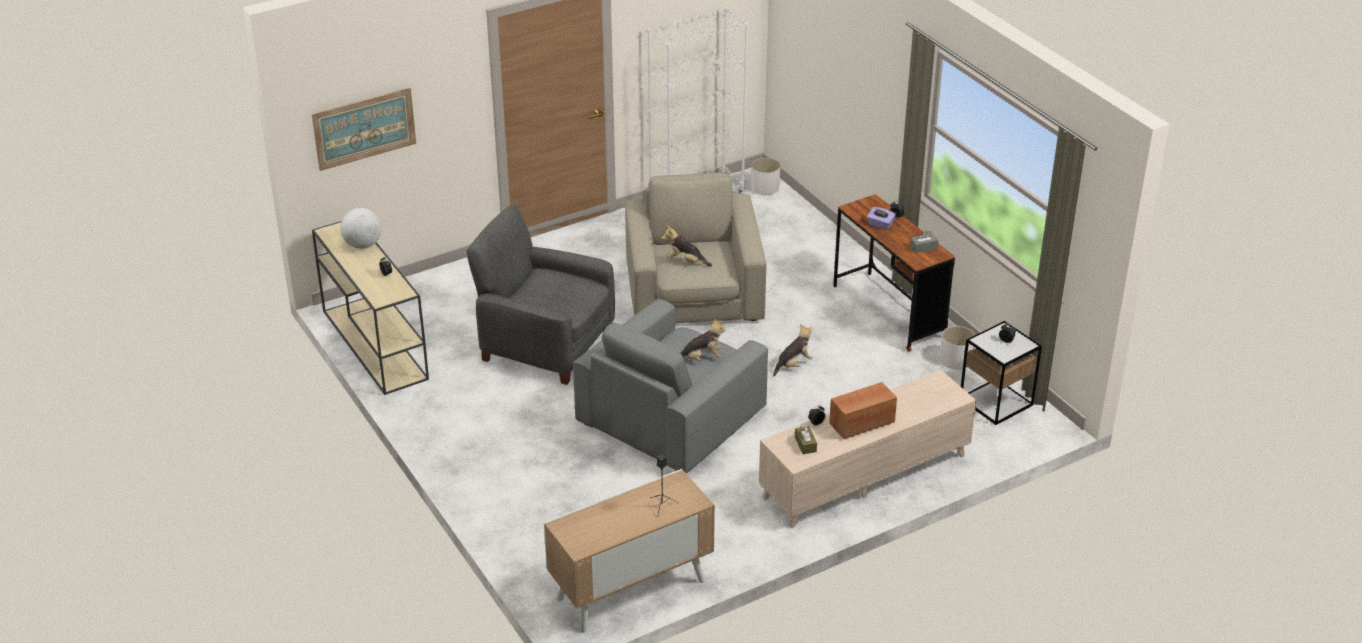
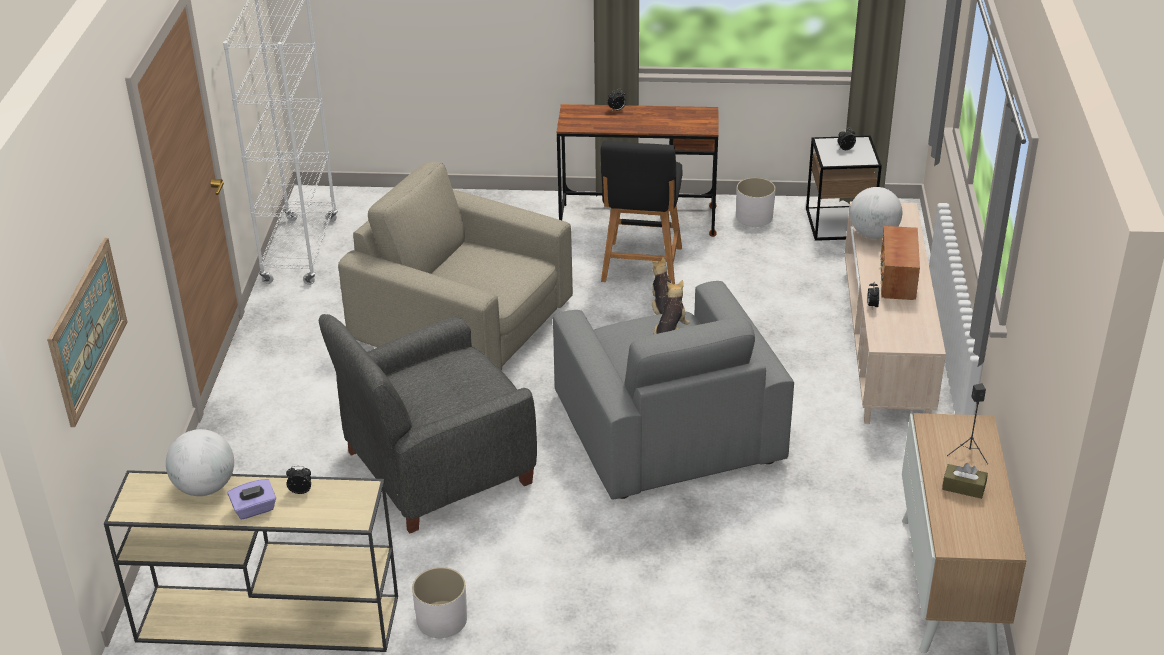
camera: 55 degrees left, 0 degrees up
(685, 261) = (482, 278): plush toy -> none
(764, 187) = (338, 201): white planter -> white planter (441, 619)
(805, 444) = (902, 326): brown tissue box -> brown tissue box (963, 487)
(834, 335) = (641, 267): none -> black stool
(880, 225) = (618, 122): purple tissue box -> purple tissue box (254, 509)
(908, 394) = (873, 234): none -> globe
(923, 247) = (685, 116): grey tissue box -> none

